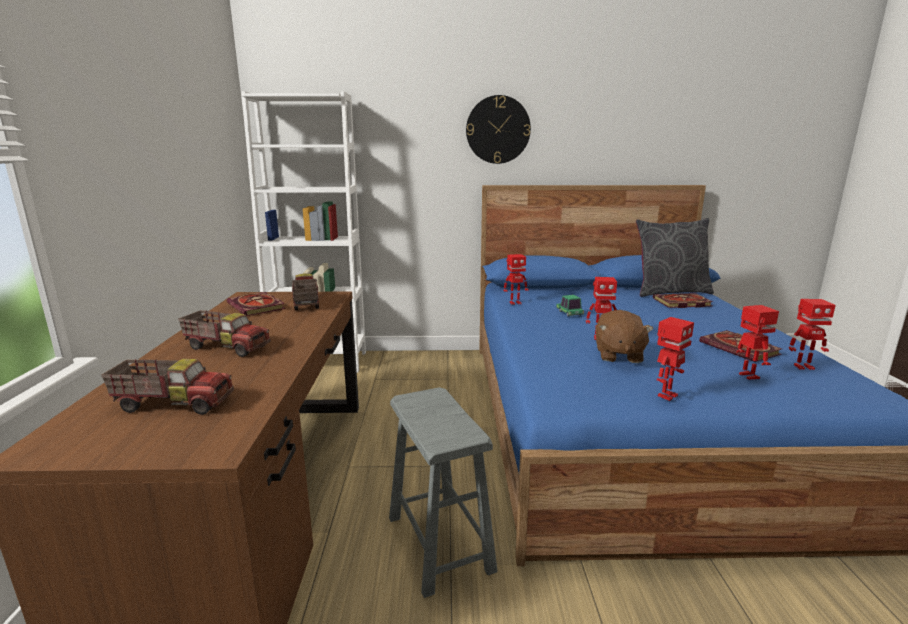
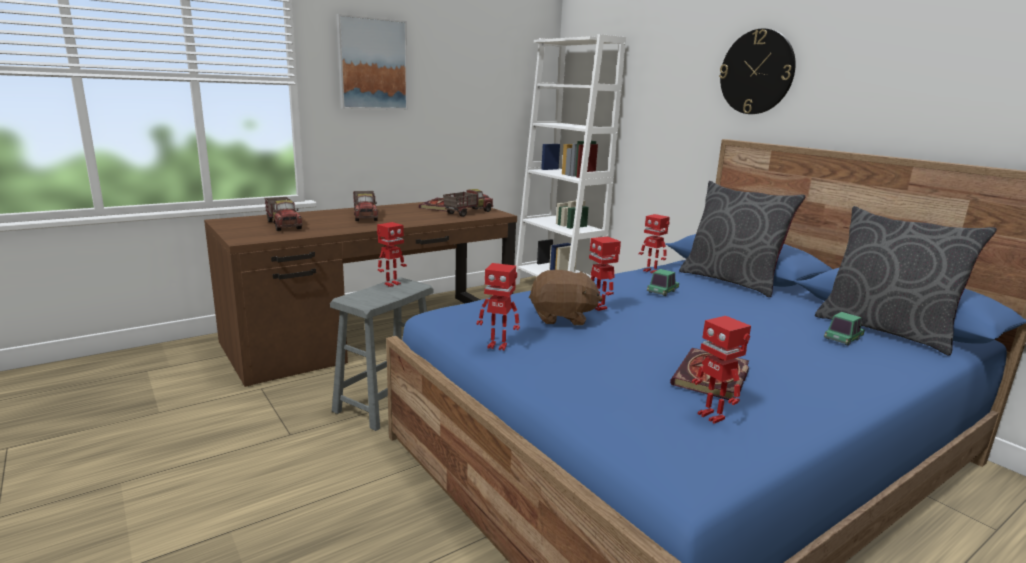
camera: 55 degrees right, 0 degrees up
(107, 122) = (372, 64): none -> picture
(558, 292) = (731, 281): none -> grey pillow
(618, 355) = (562, 318): brown plush toy -> brown plush toy turned 150 degrees counterclockwise
(681, 303) = (843, 339): book -> toy car
(748, 376) = (617, 383): toy robot -> toy robot (391, 284)

